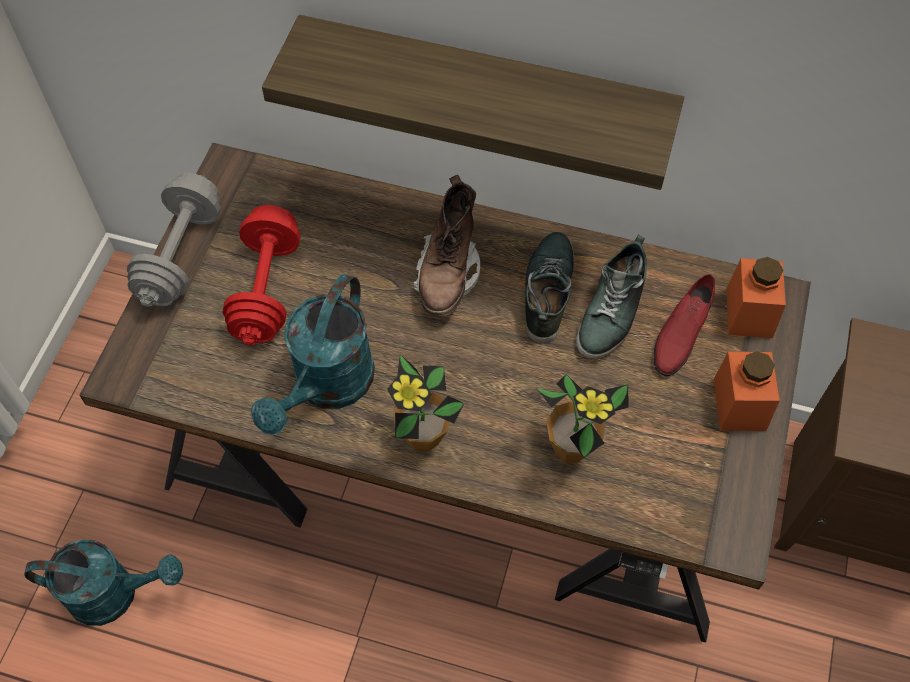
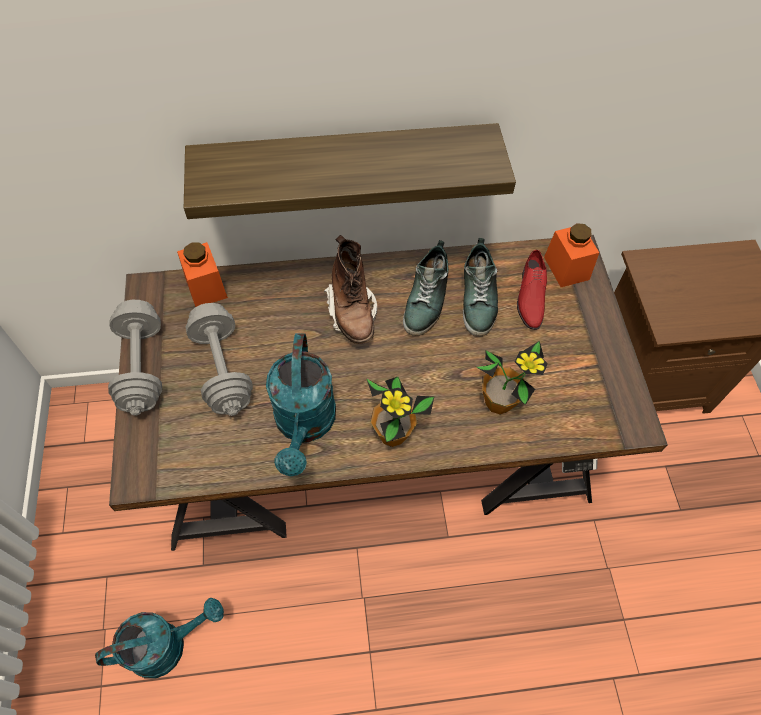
camera: 25 degrees left, 0 degrees up
(266, 290) = (222, 369): red dumbbell -> grey dumbbell
(546, 291) = (427, 299): shoe -> shoe turned 150 degrees counterclockwise
(739, 404) = (591, 331): orange jar -> orange jar (206, 287)

